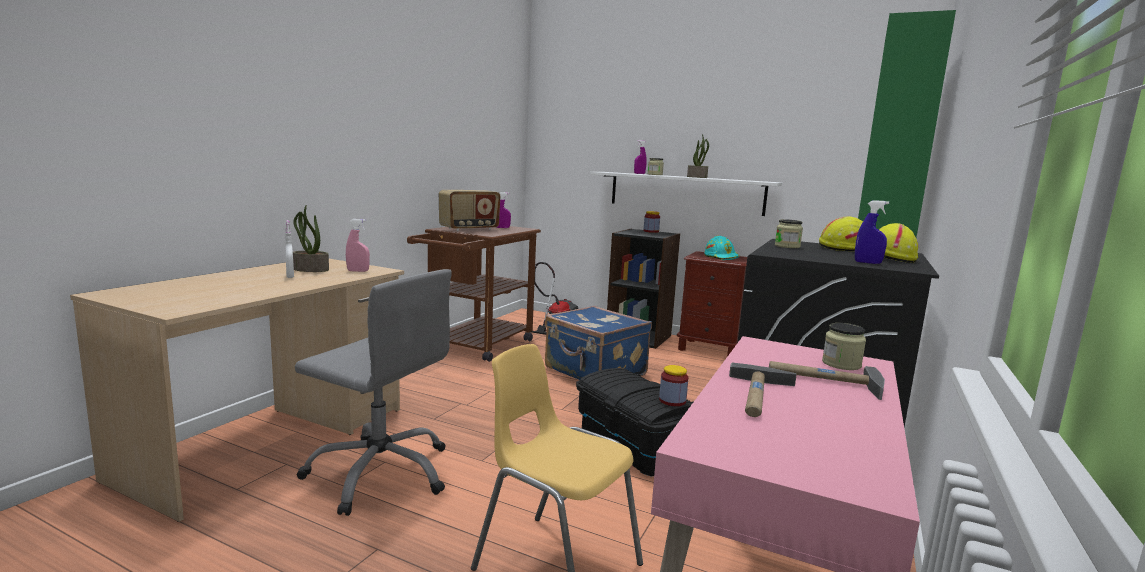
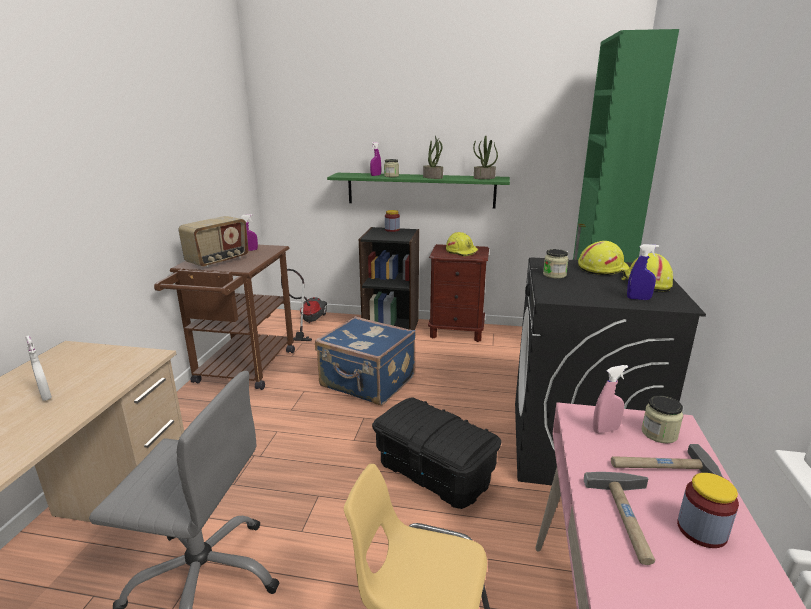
camera: 15 degrees left, 10 degrees up
(310, 270) = (65, 374): potted plant -> potted plant (484, 178)
(358, 271) = (123, 364): pink spray bottle -> pink spray bottle (605, 430)
(672, 401) = (472, 437): jar -> jar (701, 530)
(685, 193) = (420, 190): white shelf -> green shelf
(721, 257) = (461, 251): turquoise hard hat -> yellow hard hat

